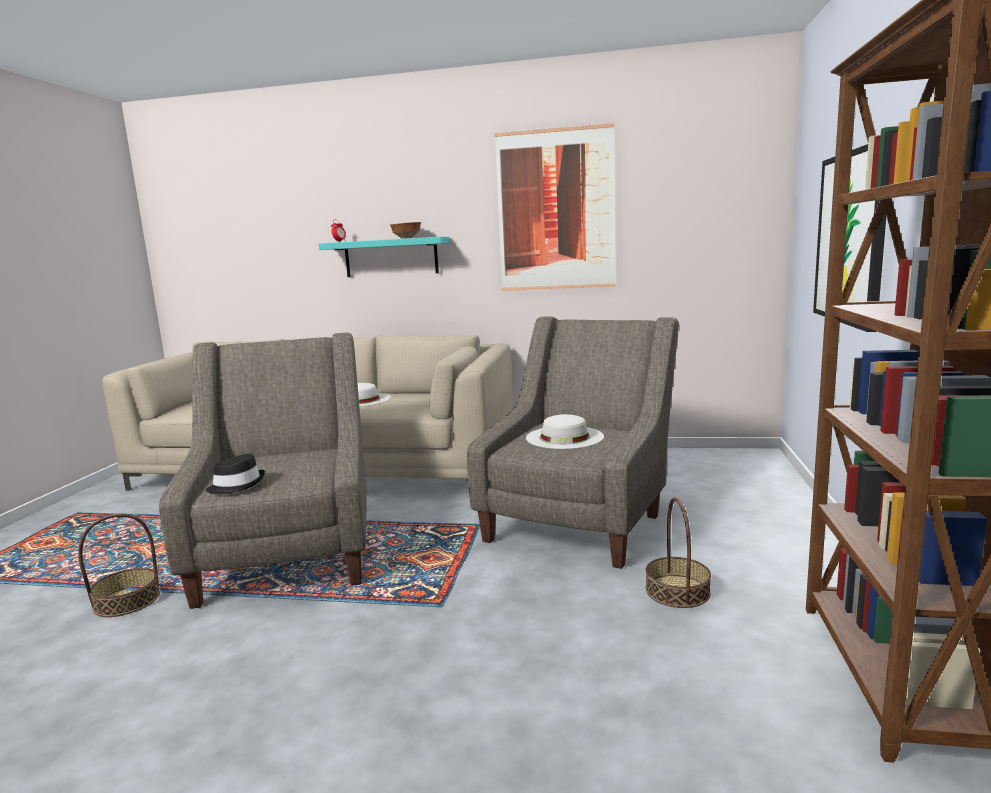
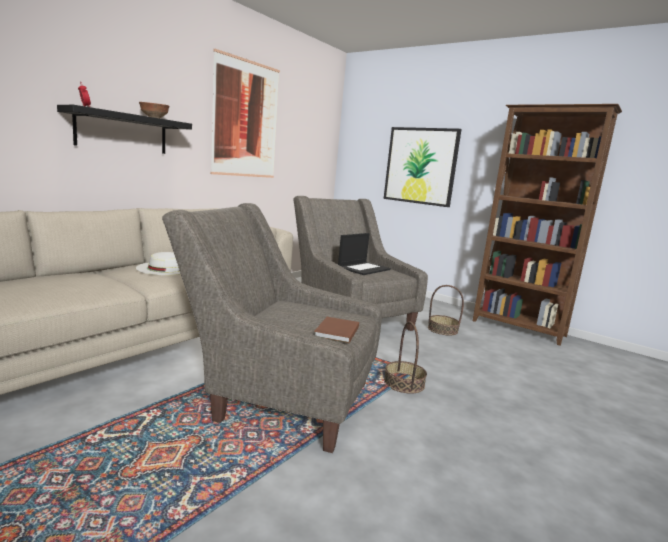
camera: 65 degrees left, 0 degrees up
(127, 601) = (276, 487): basket -> basket (404, 383)
(237, 485) = (336, 332): black hat -> brown book
(391, 257) = (122, 132): turquoise shelf -> black shelf
(564, 437) = (364, 268): white hat -> laptop

